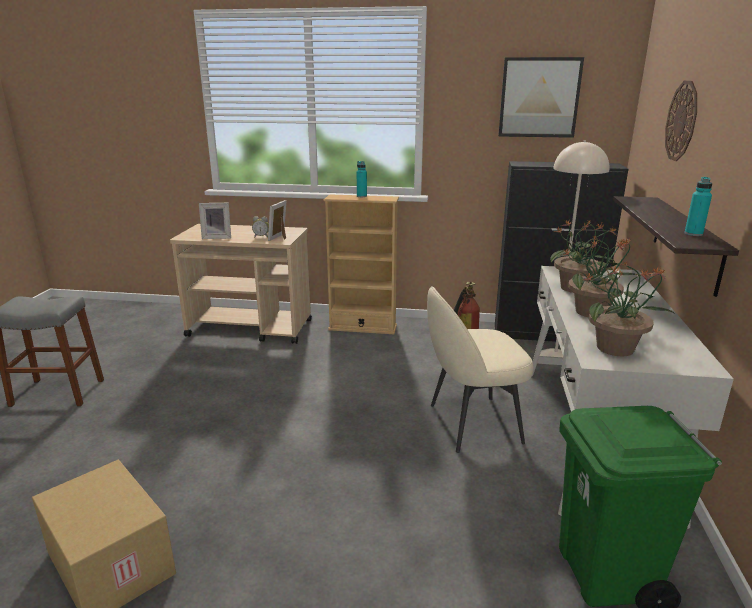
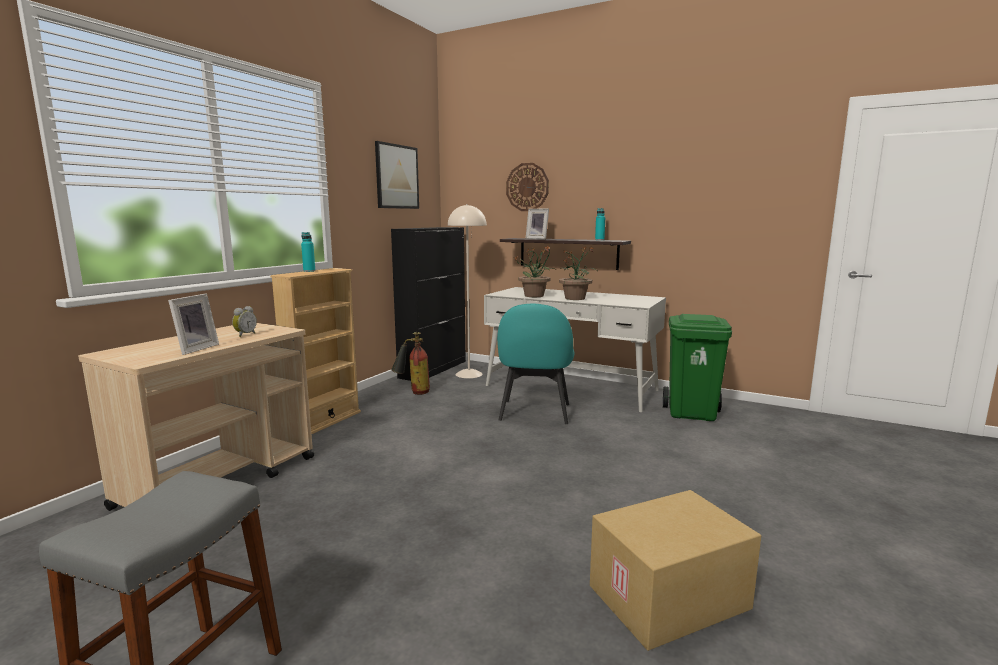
camera: 70 degrees left, 10 degrees down
(280, 237) = (269, 330): picture frame -> picture frame (538, 238)
(471, 423) = (534, 413): beige chair -> turquoise chair
(616, 348) = (627, 302): potted plant -> none

